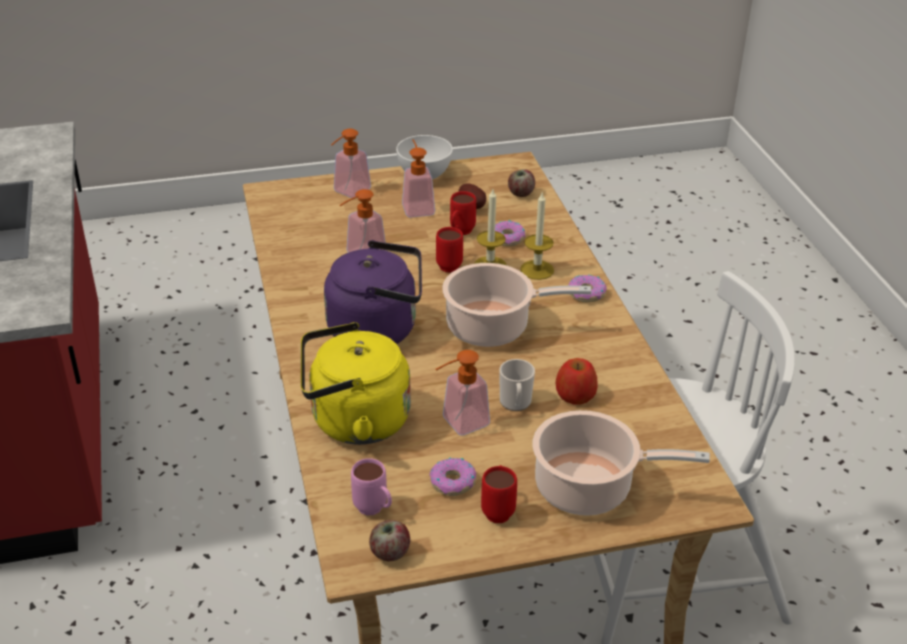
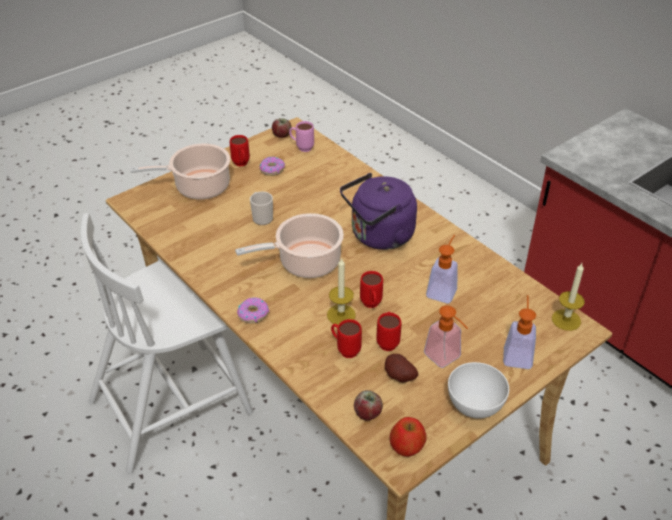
camera: 155 degrees right, 5 degrees up
(354, 421) = (345, 181): yellow kettle -> none
(459, 424) = (287, 196): soap dispenser -> none
(507, 238) = (345, 349): donut -> red mug
(537, 270) = (302, 324): candle -> candle (566, 320)
(575, 394) = (227, 234): apple -> apple (407, 445)

